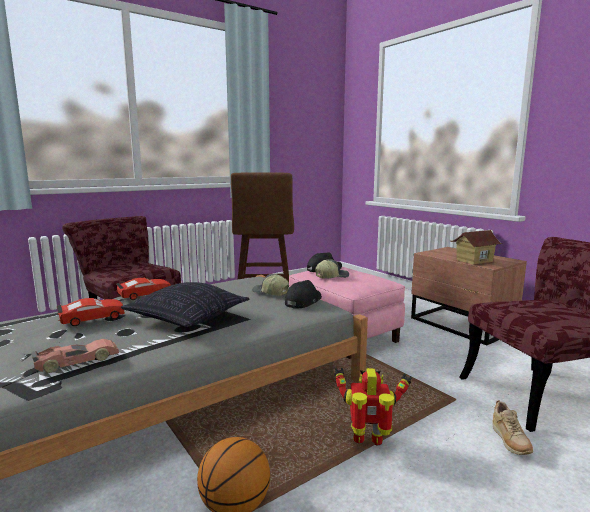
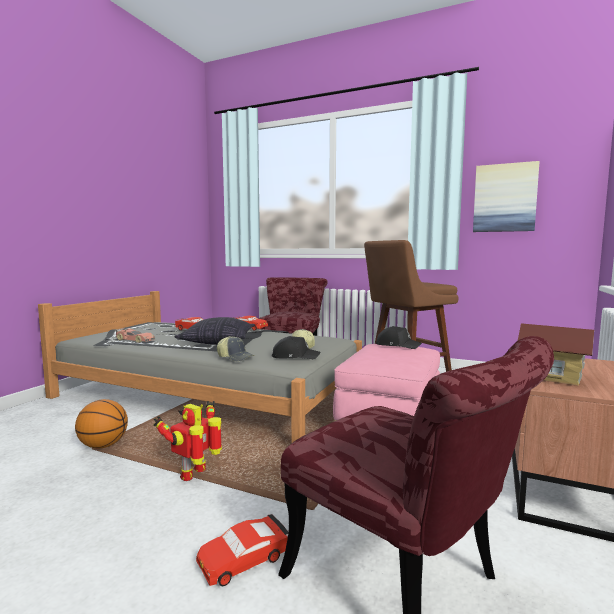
camera: 60 degrees right, 5 degrees down
(292, 133) = (504, 198): none -> picture
(331, 276) = (377, 350): cap -> cap (235, 357)
(369, 442) = (195, 474): toy robot -> toy robot turned 120 degrees counterclockwise
(510, 442) = (243, 559): beige shoe -> red toy car

